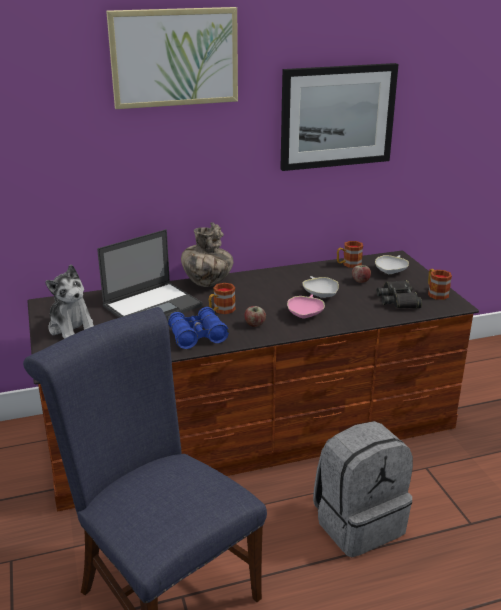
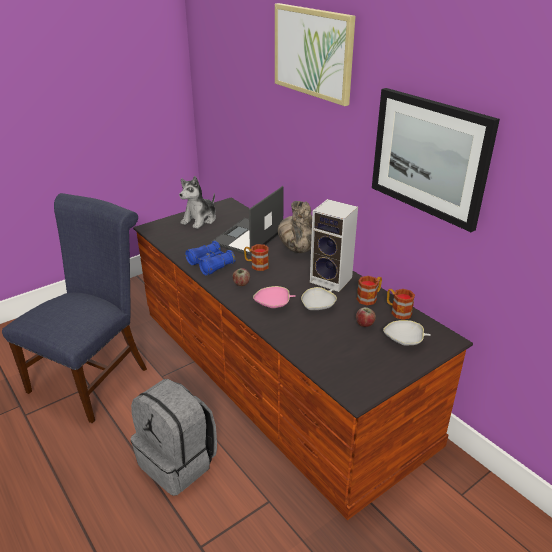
camera: 70 degrees right, 5 degrees up
(153, 305) = (247, 238): laptop -> laptop turned 90 degrees clockwise
(280, 279) = (332, 280): none -> speaker
(398, 299) = (339, 353): black binoculars -> none
(435, 293) = (375, 378): mug -> mug (369, 298)

